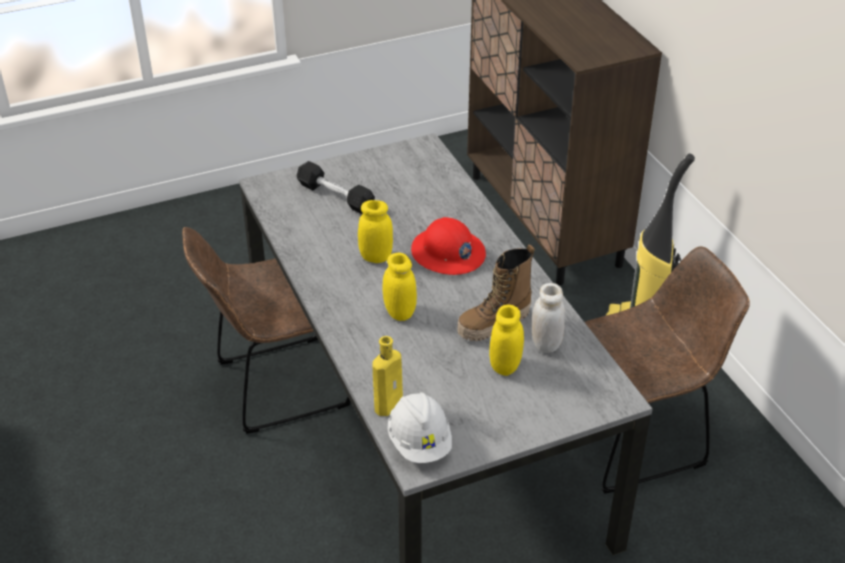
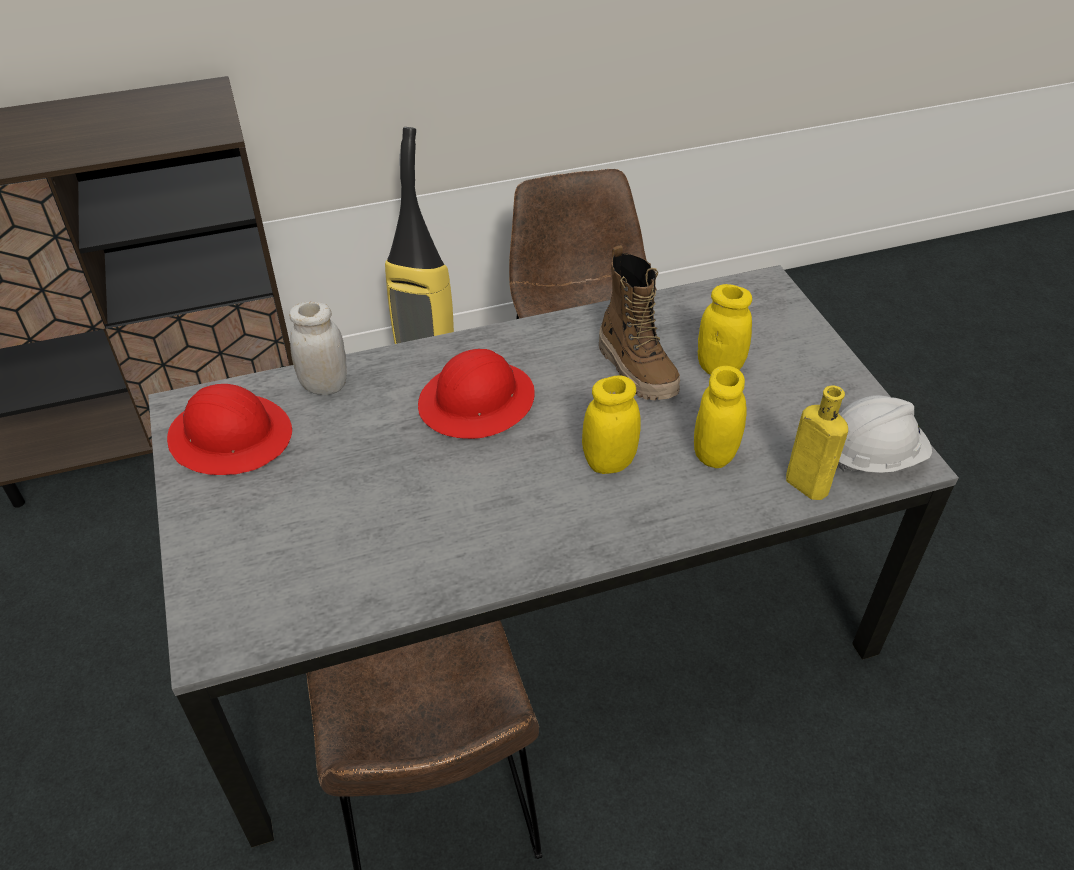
camera: 85 degrees left, 5 degrees up
(335, 196) = (288, 530): black dumbbell -> none
(376, 257) = (471, 483): yellow jar -> yellow jar (714, 454)
(404, 166) = (231, 436): none -> red hard hat
(546, 344) = (676, 329): white jar -> white jar (324, 385)

